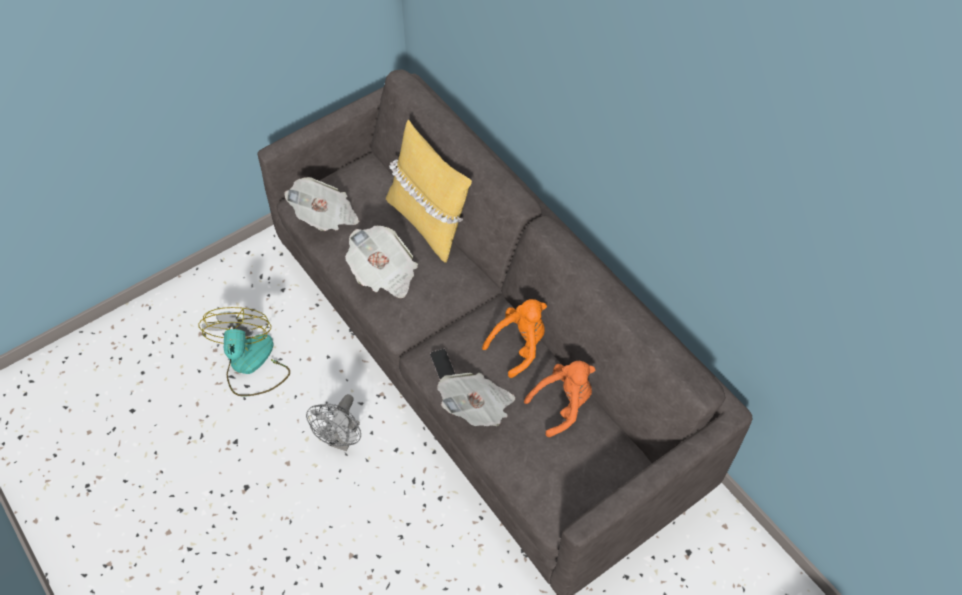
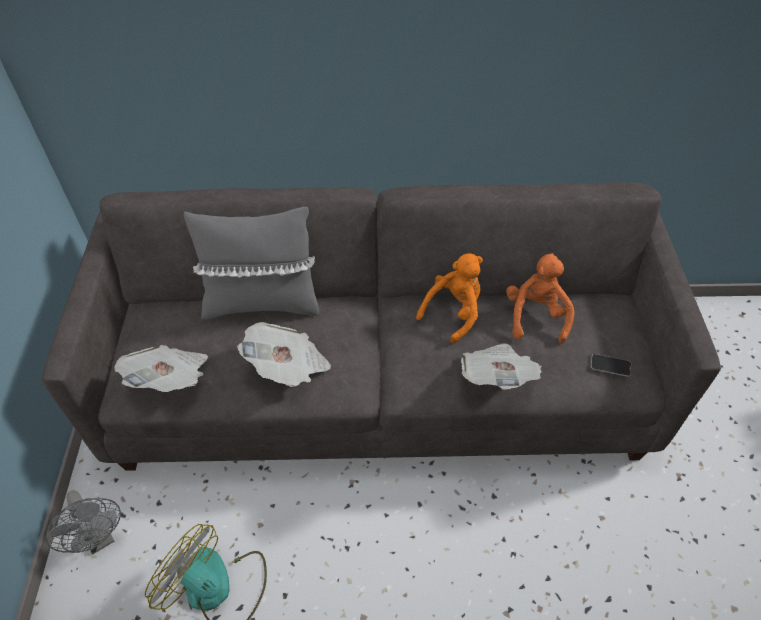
camera: 55 degrees left, 5 degrees down
(342, 440) = (375, 546): grey fan -> grey fan (100, 538)
(428, 222) = (262, 303): yellow pillow -> grey pillow
(442, 365) = (429, 379): phone -> phone (610, 365)
(519, 346) = (453, 312): orange plush toy -> orange plush toy turned 45 degrees clockwise

